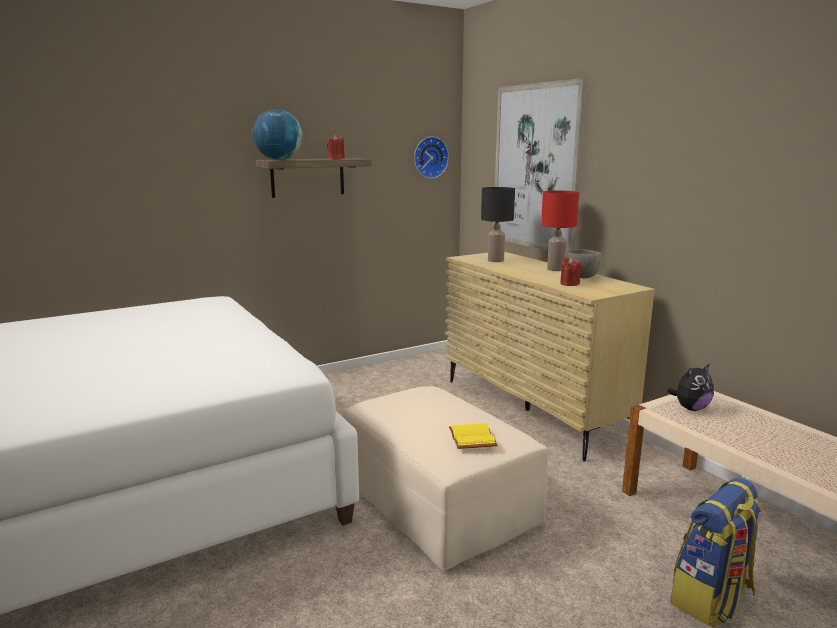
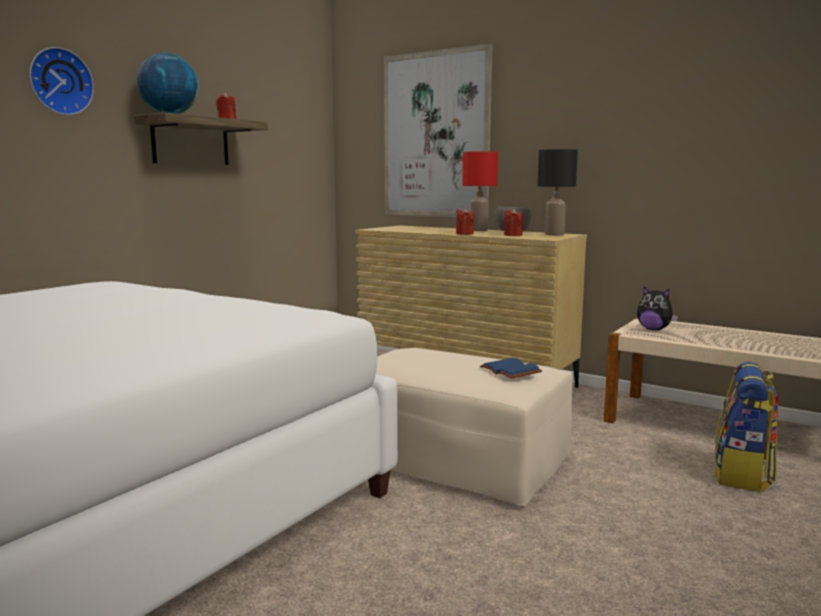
camera: 25 degrees left, 5 degrees down
(429, 157) = (307, 131): wall clock -> wall clock (59, 82)
(470, 437) = (508, 370): yellow book -> blue book
(495, 260) = (410, 229): black table lamp -> black table lamp (555, 235)
(527, 276) = (464, 234): none -> red candle
(690, 408) = (654, 329): plush toy -> plush toy turned 90 degrees clockwise

